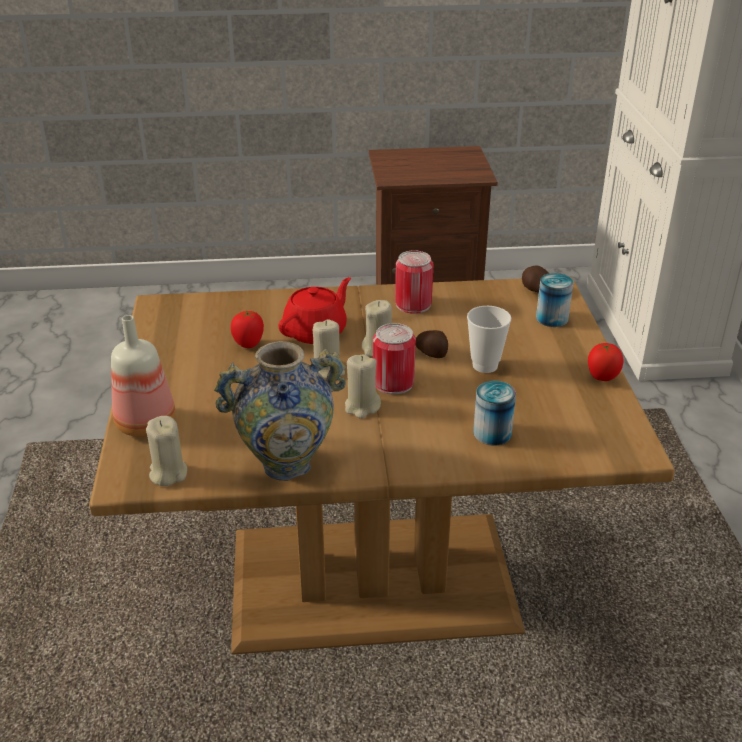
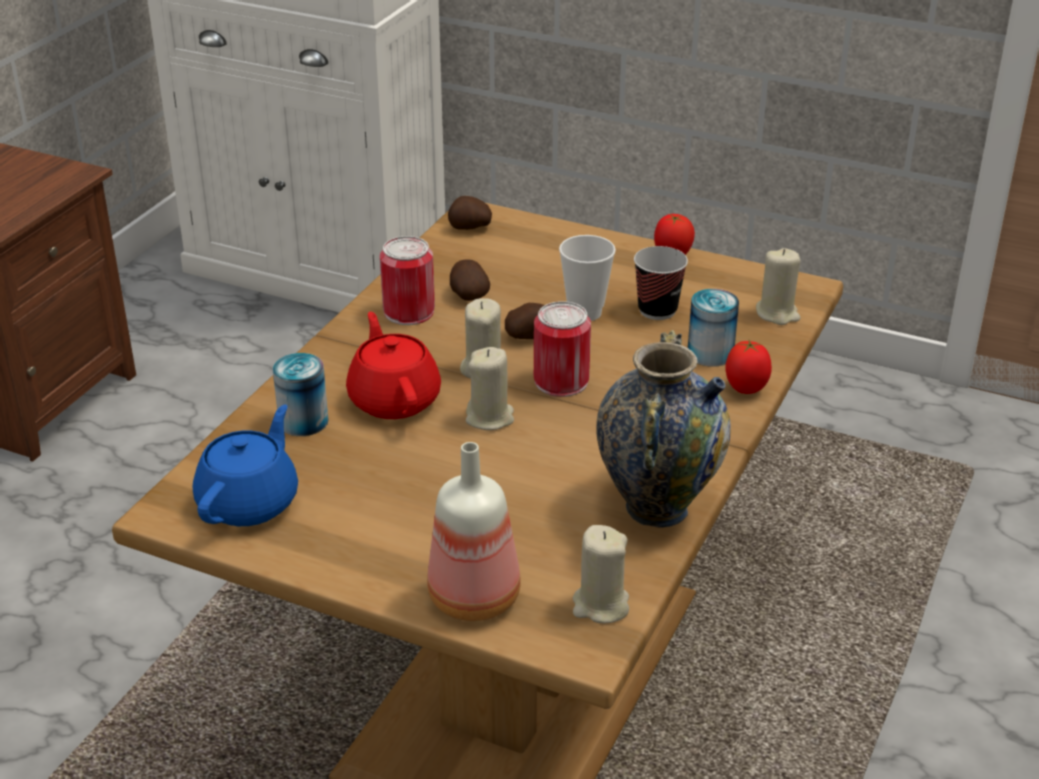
camera: 60 degrees left, 0 degrees up
(182, 323) = (250, 502): none -> blue teapot
(249, 345) = (369, 460): tomato -> tomato (746, 389)
(362, 407) = (589, 418): beige candle -> beige candle (777, 313)
(455, 317) = (468, 295): none -> potato
(522, 393) = (657, 310): none -> cup
(552, 318) = (536, 240): can -> can (303, 421)

